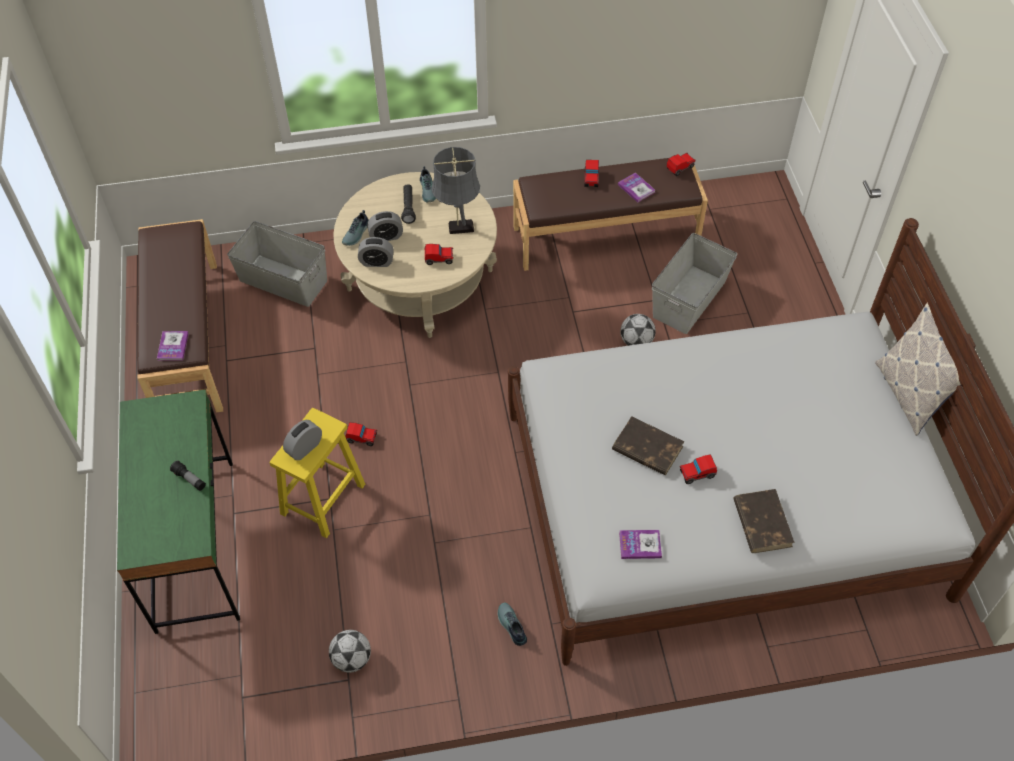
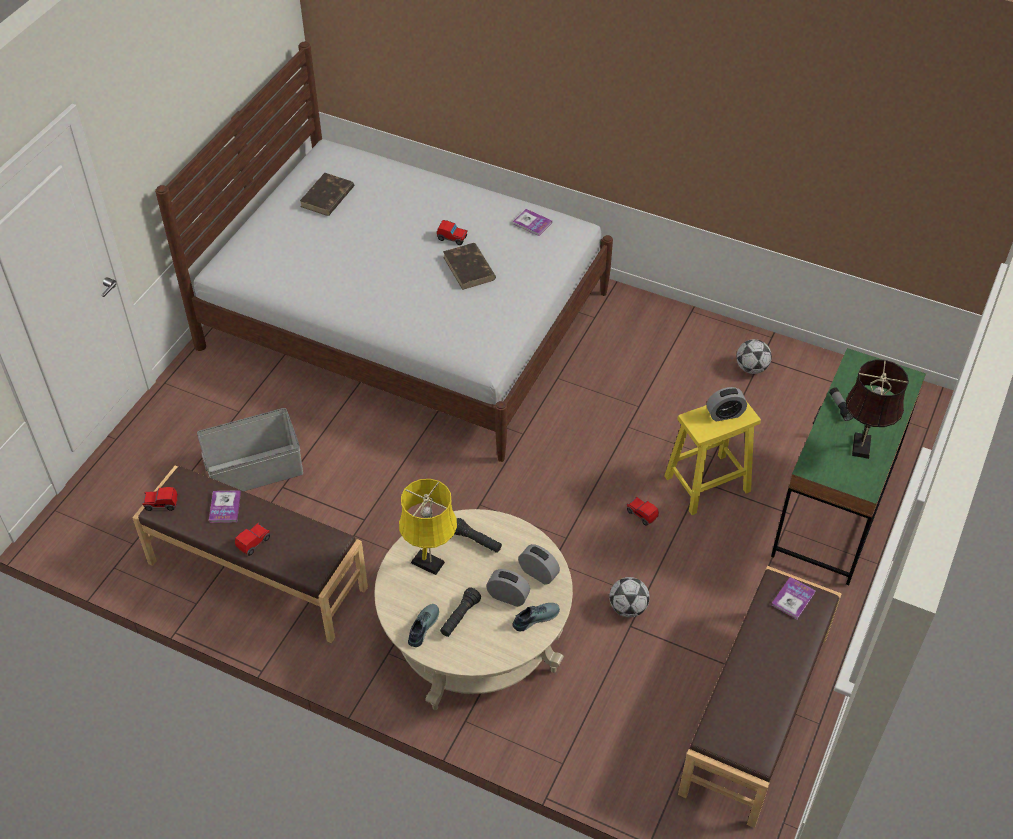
camera: 145 degrees left, 5 degrees down
(152, 446) = (861, 448): none -> brown table lamp
(283, 280) = (615, 727): grey storage box -> none
(439, 259) = (477, 541): toy car -> black flashlight
(458, 227) = (430, 564): grey table lamp -> yellow table lamp
(511, 626) = (623, 330): shoe -> none
(636, 341) = (339, 462): football -> football (628, 608)
(762, 522) = (441, 196): brown book -> brown book (327, 197)
(909, 395) = (252, 212): pillow -> none

